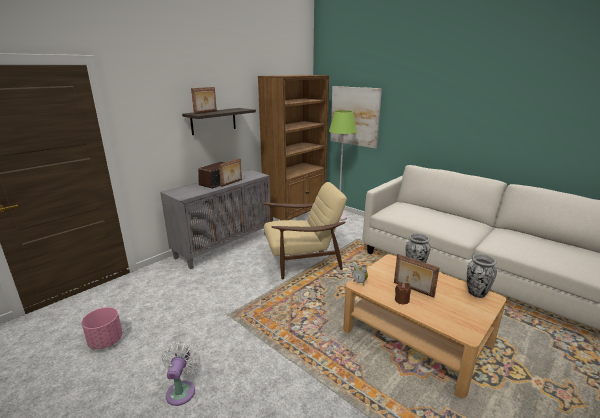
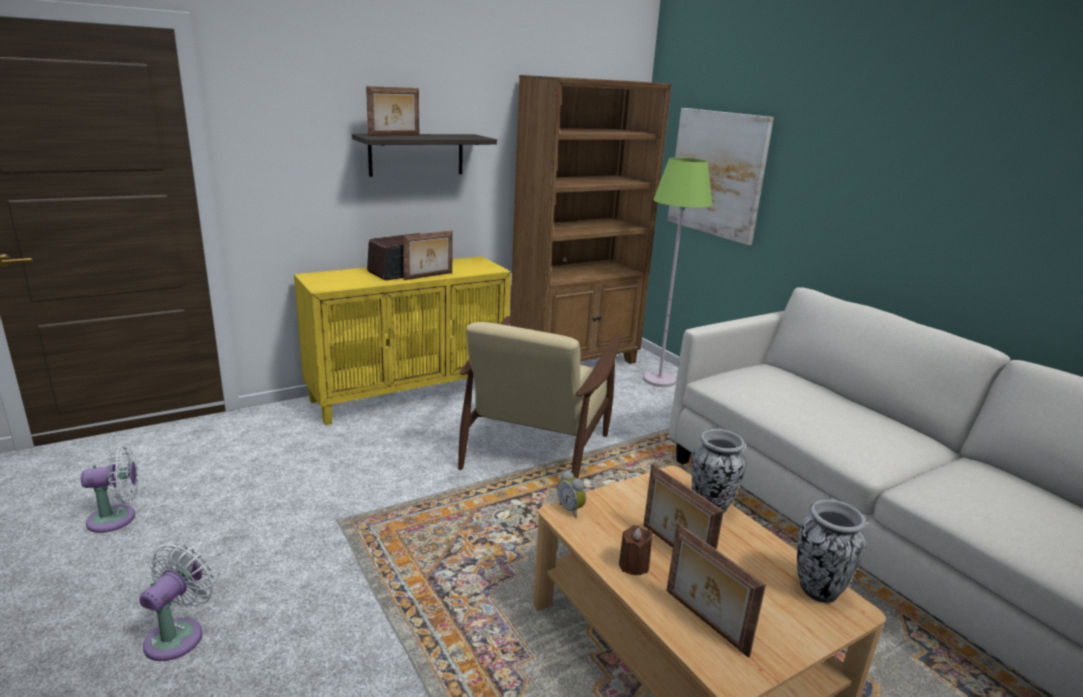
camera: 15 degrees right, 0 degrees up
(106, 341) = (117, 518): pink planter -> white fan
(224, 245) = (409, 393): grey cabinet -> yellow cabinet
(302, 259) = (536, 447): beige armchair -> beige armchair turned 105 degrees clockwise
(444, 316) = (704, 622): none -> picture frame

